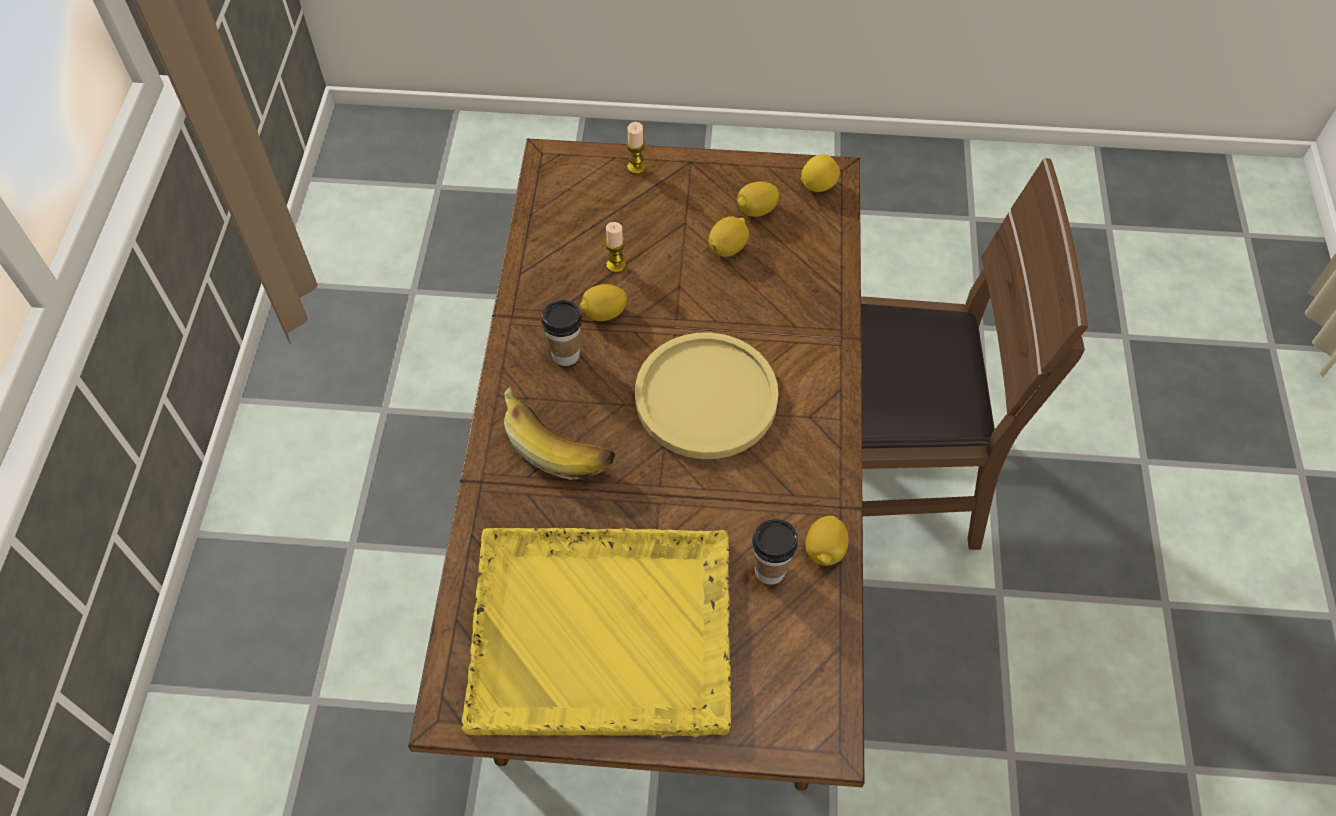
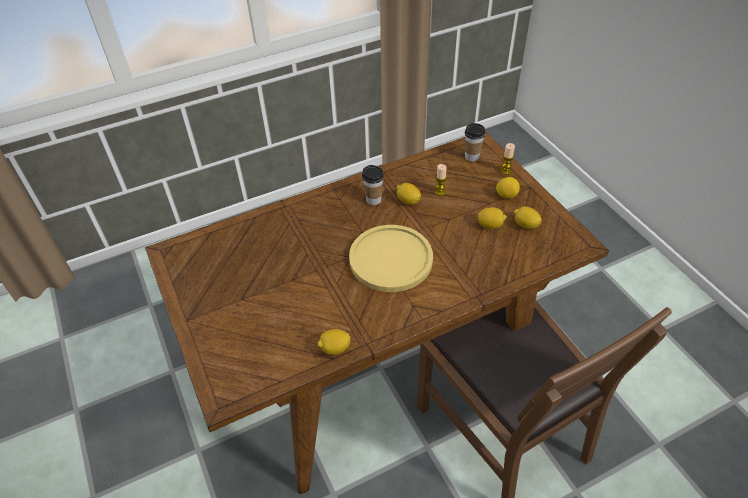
camera: 60 degrees right, 10 degrees down
(560, 441) = (324, 220): banana -> none
(604, 632) = (234, 283): yellow tray -> none
(770, 570) = (307, 330): cup -> cup (472, 157)
(818, 185) = (569, 241): lemon -> lemon (506, 195)

